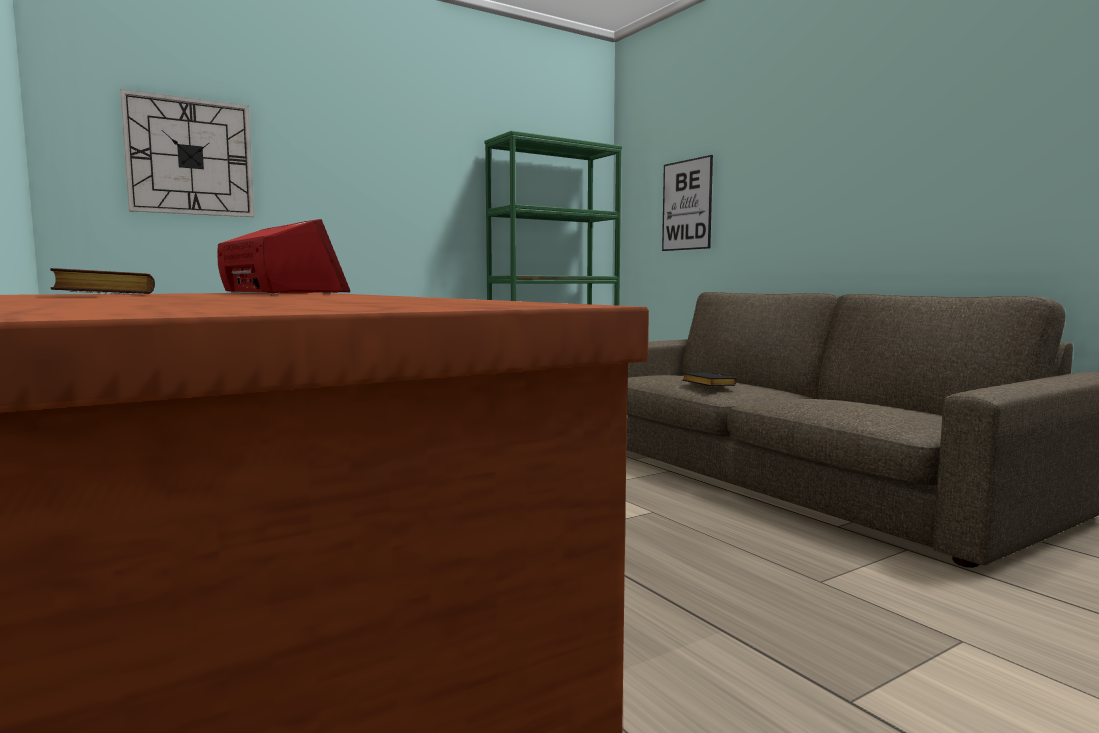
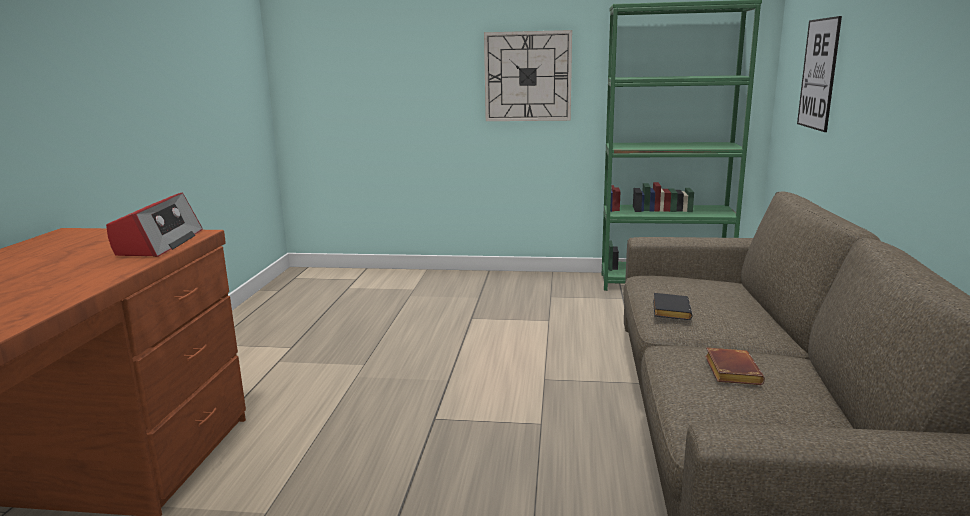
camera: 40 degrees right, 10 degrees up
(99, 295) = (48, 251): brown book -> brown book (730, 371)
(190, 157) = (359, 55): wall clock -> wall clock (527, 76)

